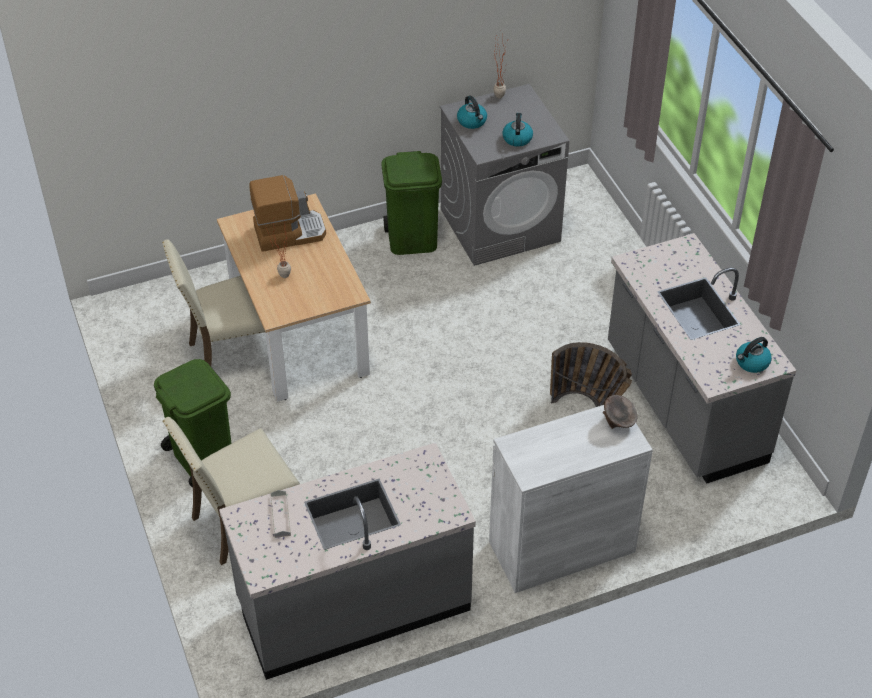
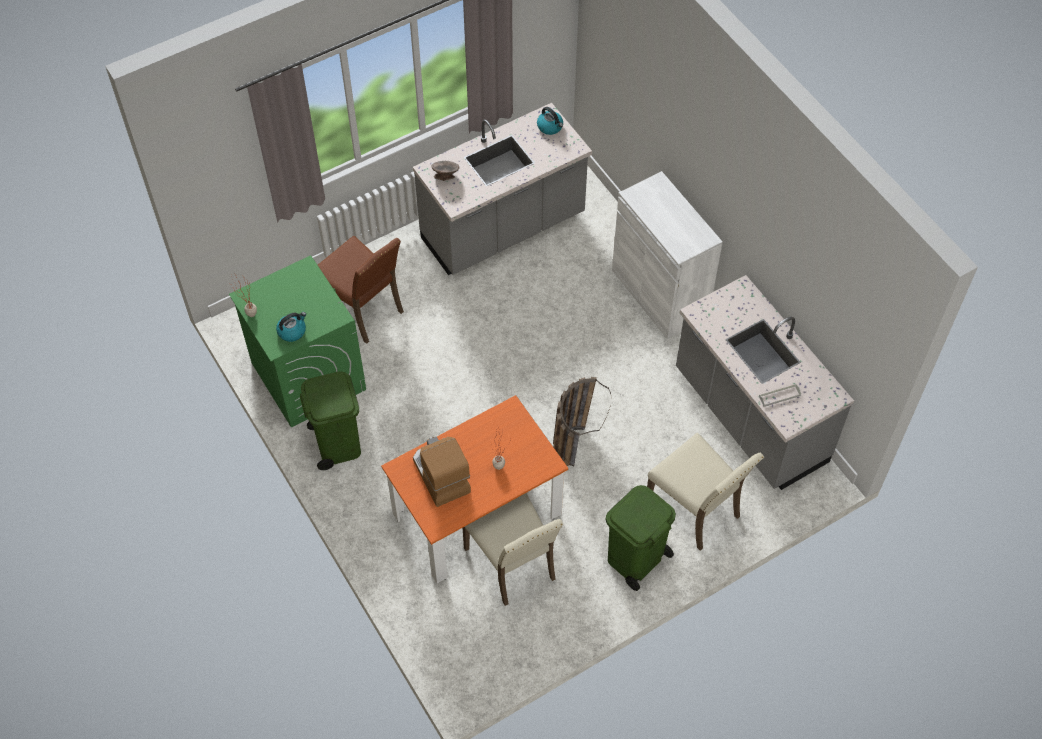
camera: 100 degrees left, 10 degrees up
(299, 335) = (477, 514): beige dining table -> orange dining table
(500, 225) = (308, 375): grey washing machine -> green washing machine
(517, 138) = (313, 293): kettle -> none
(579, 272) = (362, 310): none -> brown chair
(589, 409) = (521, 288): basket -> basket (574, 436)
(618, 422) = (642, 191): grey bowl -> grey bowl (445, 176)

